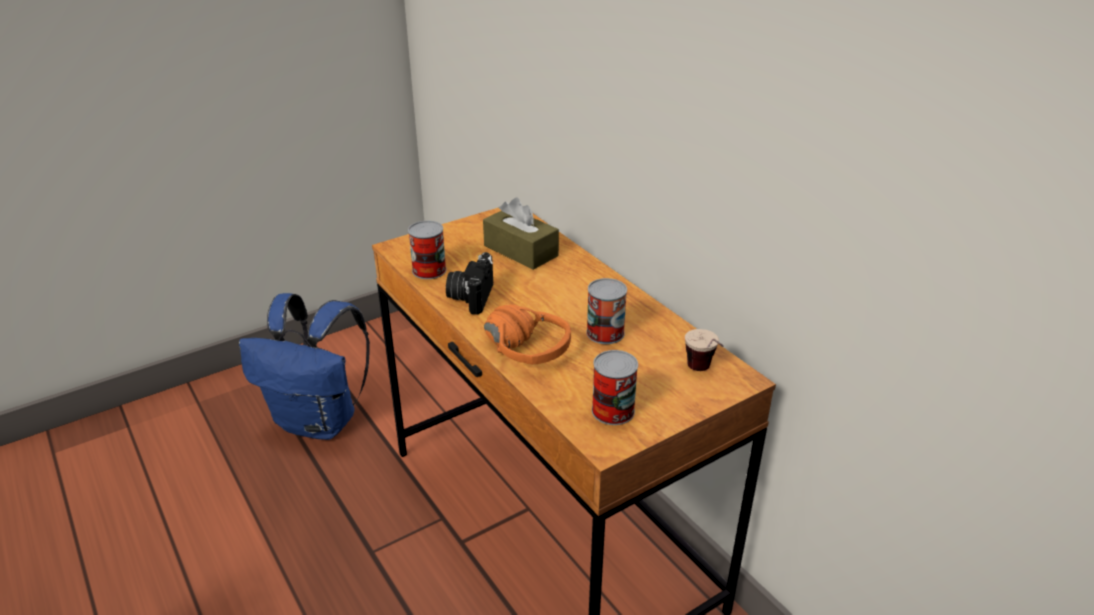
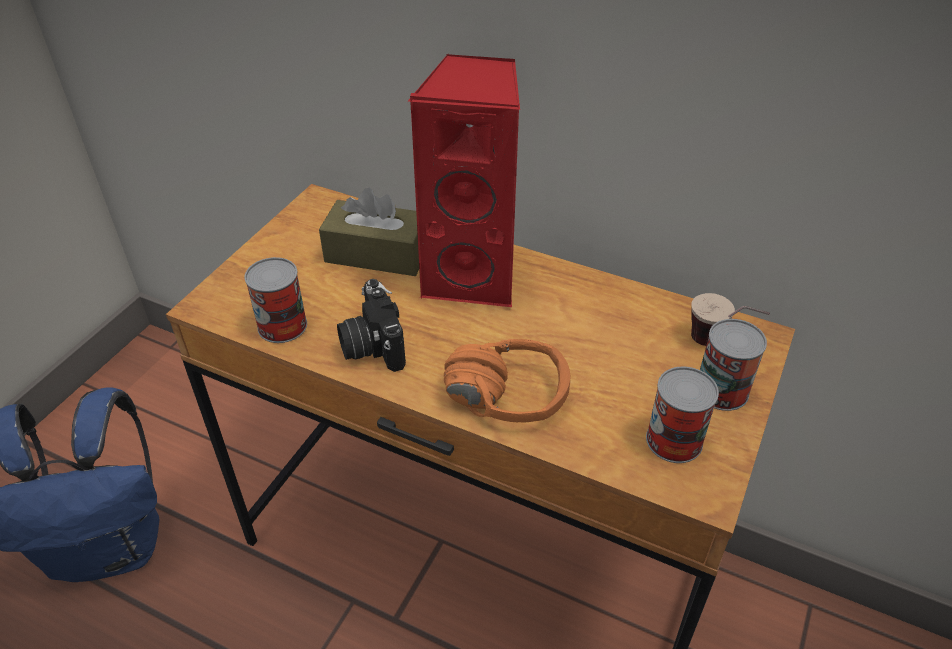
camera: 30 degrees left, 10 degrees up
(570, 282) = (473, 277): none -> red speaker
(605, 333) = (573, 334): can -> can (721, 390)

